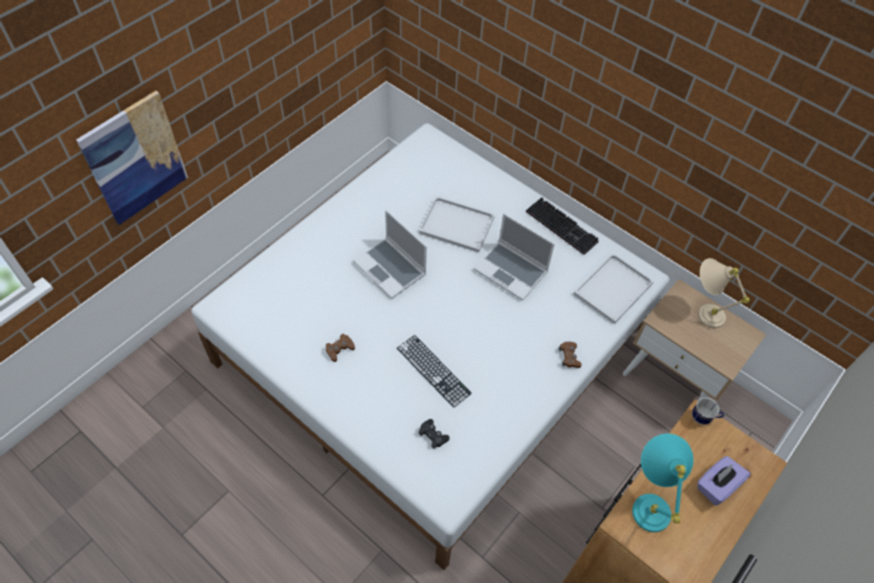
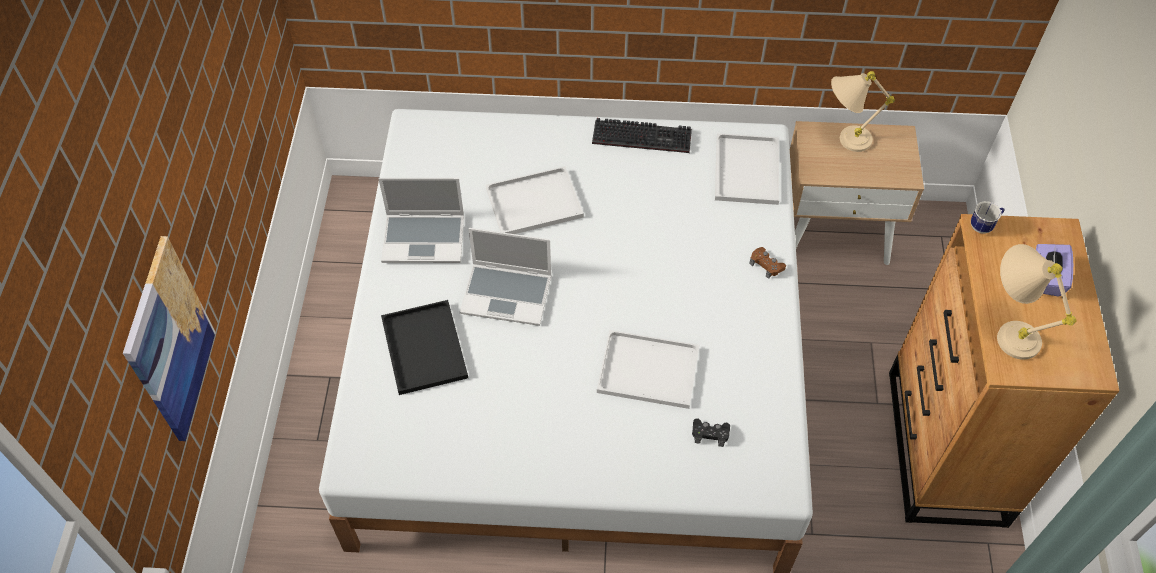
camera: 35 degrees left, 0 degrees up
(316, 267) = (423, 346): none -> black tray
(339, 349) = (533, 416): brown game controller -> none
(433, 370) = (650, 369): keyboard -> white tray
(512, 271) = (634, 215): laptop -> laptop (425, 238)
(648, 499) = (1005, 330): turquoise table lamp -> beige table lamp

